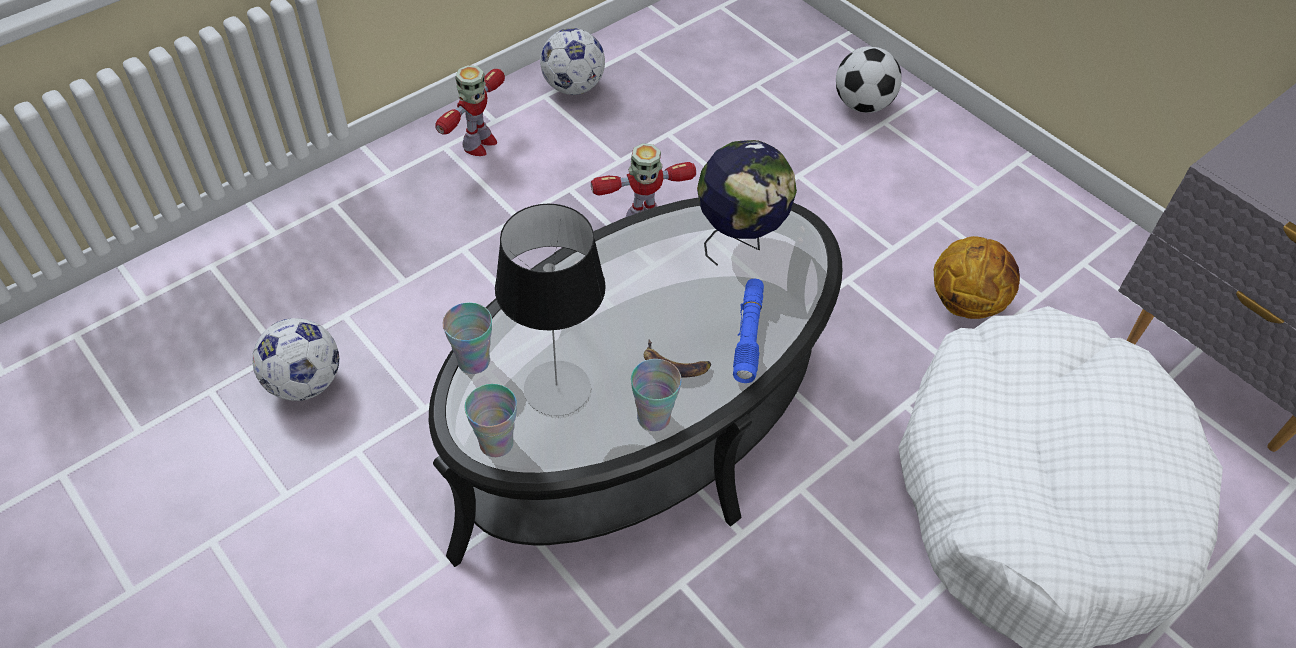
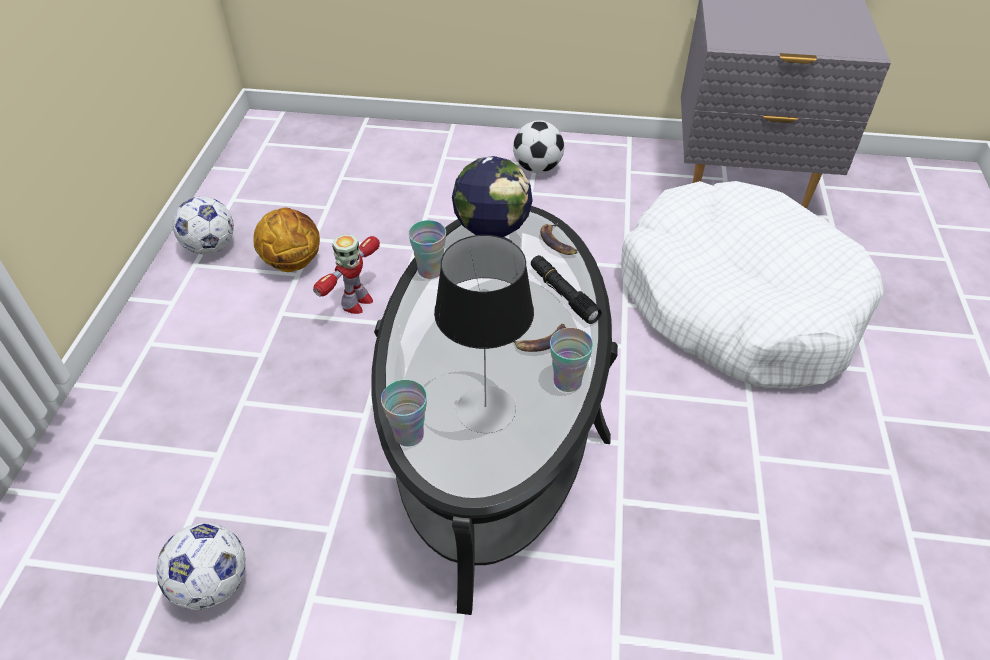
camera: 40 degrees left, 5 degrees down
(478, 144) = (176, 325): toy robot -> none
(496, 443) = (488, 474): cup -> cup (430, 271)
(748, 335) = (563, 294): blue flashlight -> black flashlight
(805, 280) = (557, 242): none -> banana
(862, 105) = (420, 154): football -> football (537, 168)
(966, 302) = (595, 228): basketball -> basketball (293, 262)

